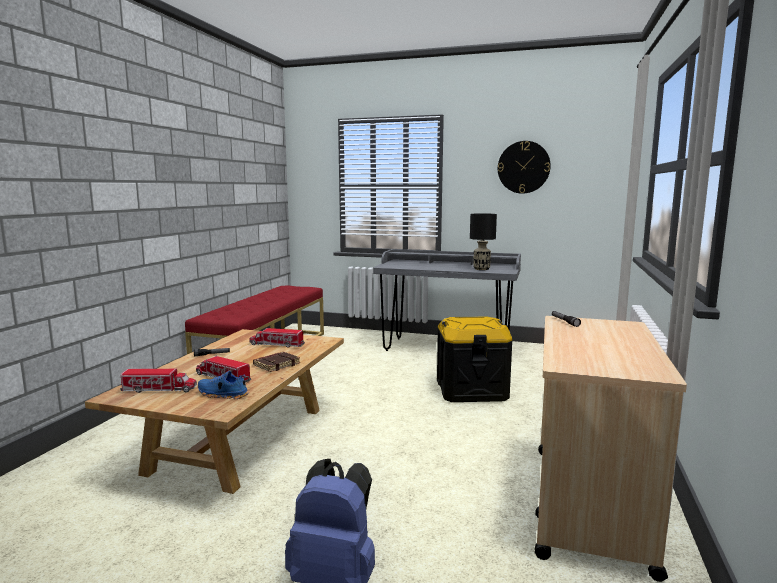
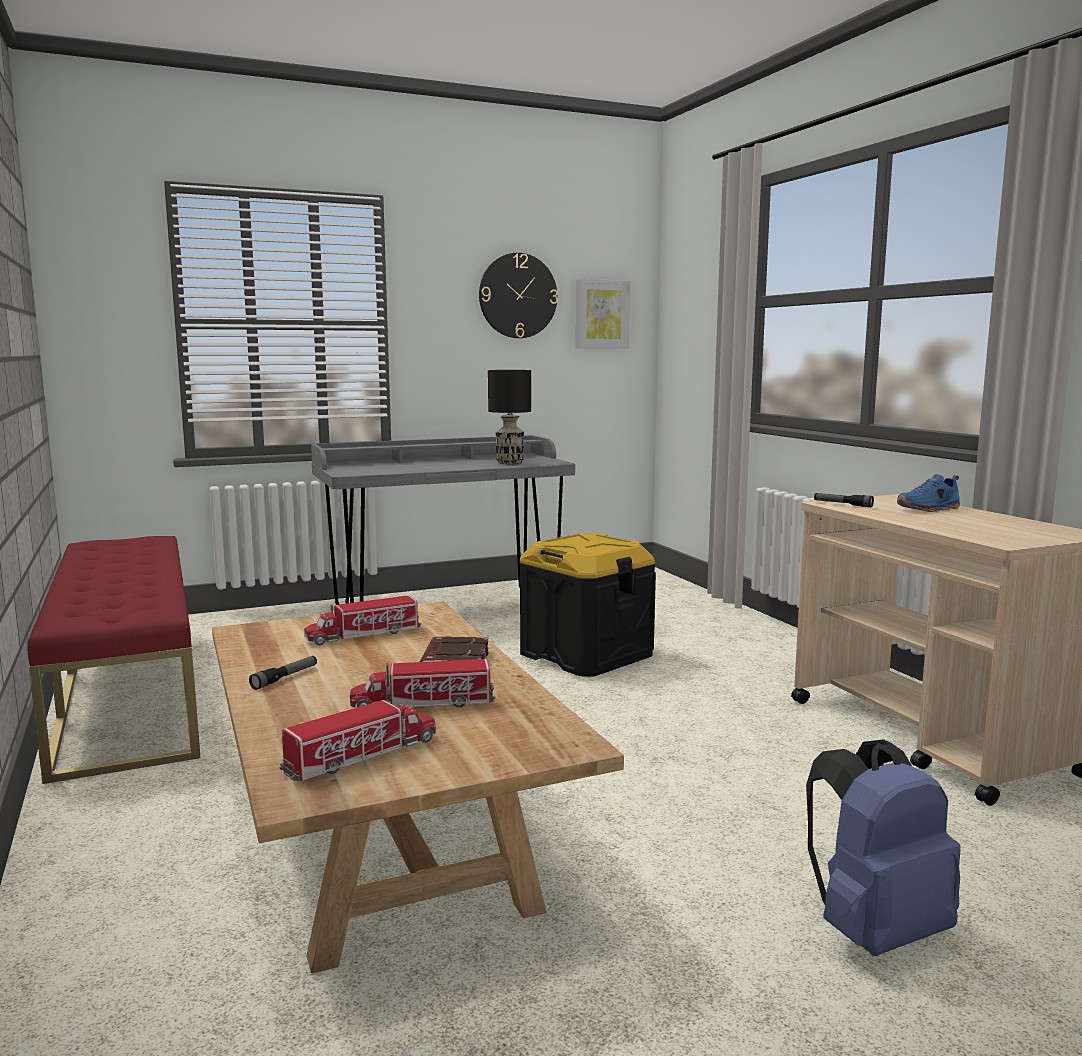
camera: 40 degrees left, 0 degrees up
(222, 395) = (501, 725): blue shoe -> blue shoe (929, 509)
(584, 177) = (602, 314): none -> picture

